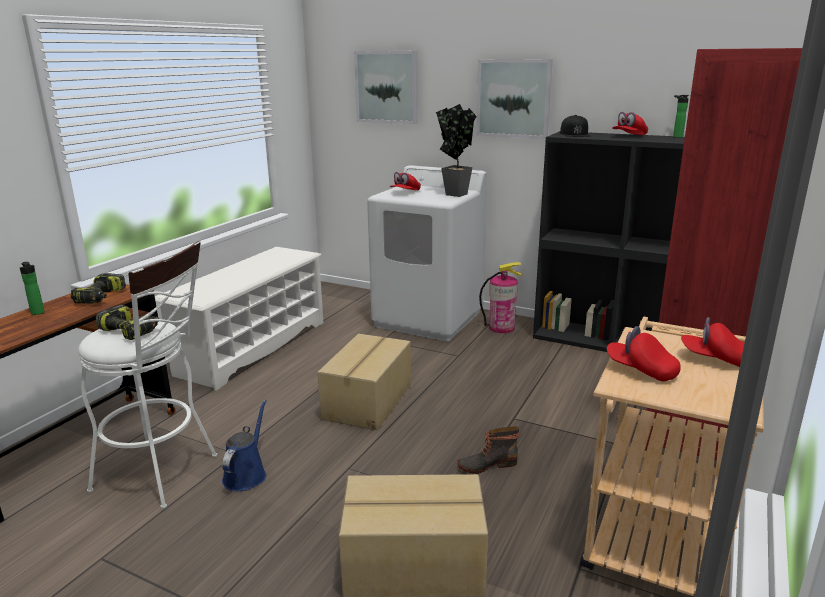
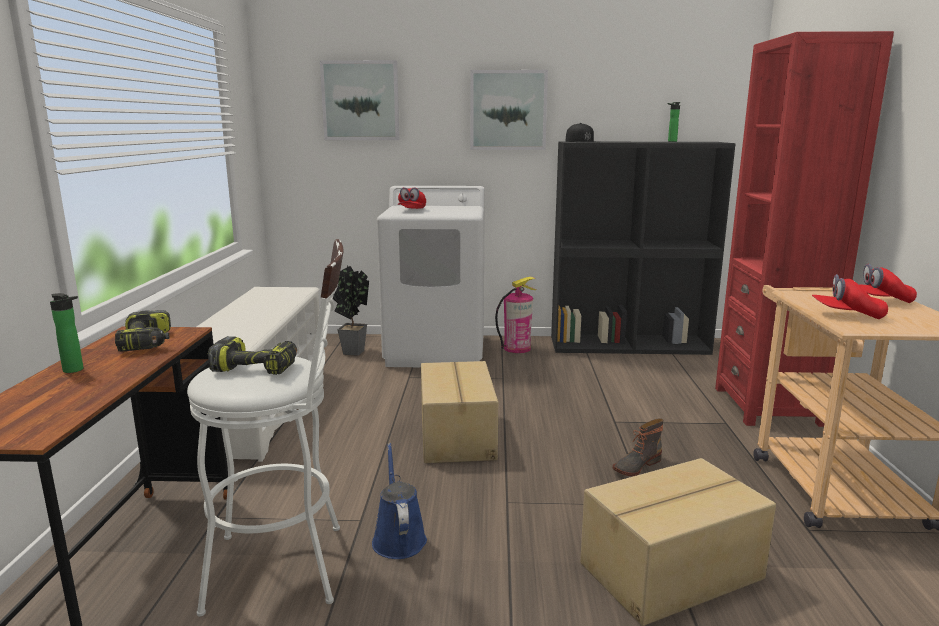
camera: 25 degrees left, 5 degrees down
(454, 193) = (465, 208): potted plant -> potted plant (351, 351)
(629, 136) = (632, 141): red cap -> none

